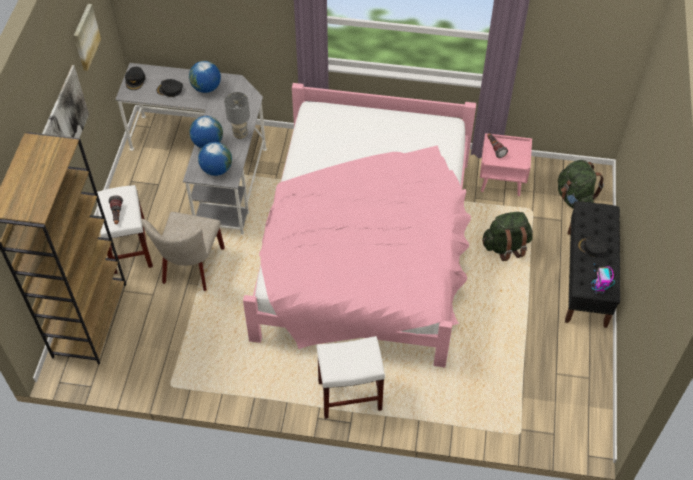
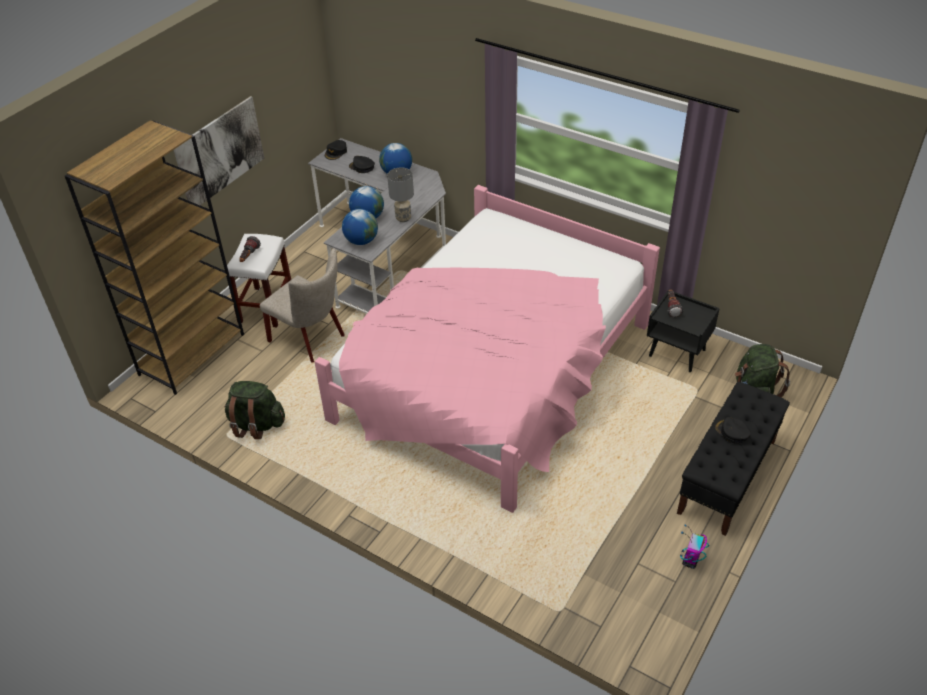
camera: 25 degrees right, 10 degrees down
(85, 37) = (279, 79): picture -> none
(191, 268) = (311, 339): beige chair -> beige chair turned 90 degrees counterclockwise
(349, 396) = (393, 505): white stool -> none
(501, 181) = (678, 352): pink nightstand -> black nightstand
(506, 246) = (648, 416): green backpack -> green backpack (256, 425)
(598, 289) = (716, 477): toy robot -> toy robot (690, 561)

